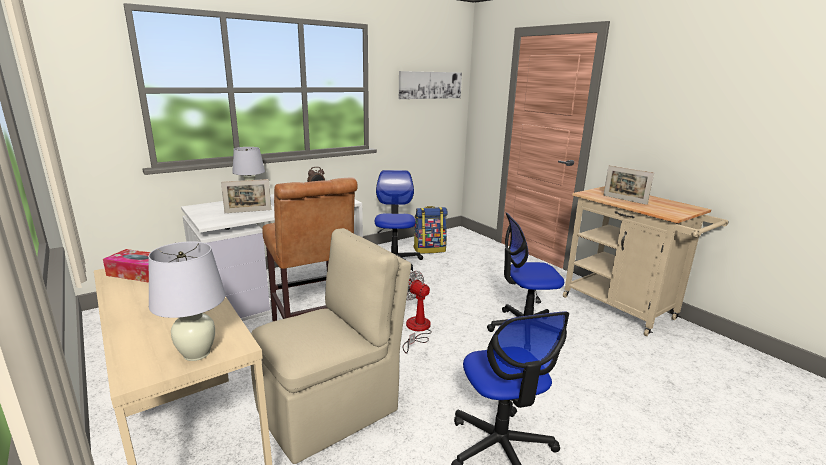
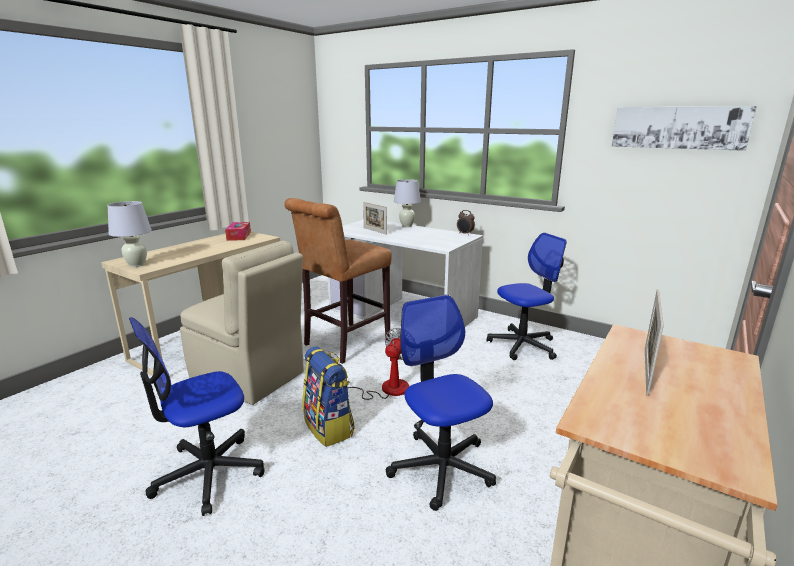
camera: 70 degrees right, 0 degrees up
(429, 249) = (590, 359): backpack -> backpack (329, 427)

